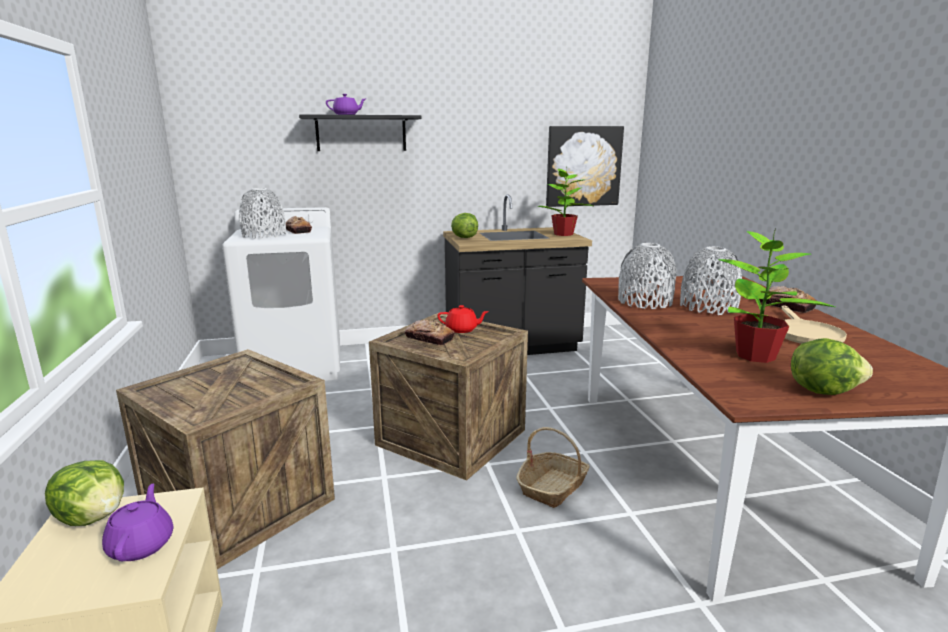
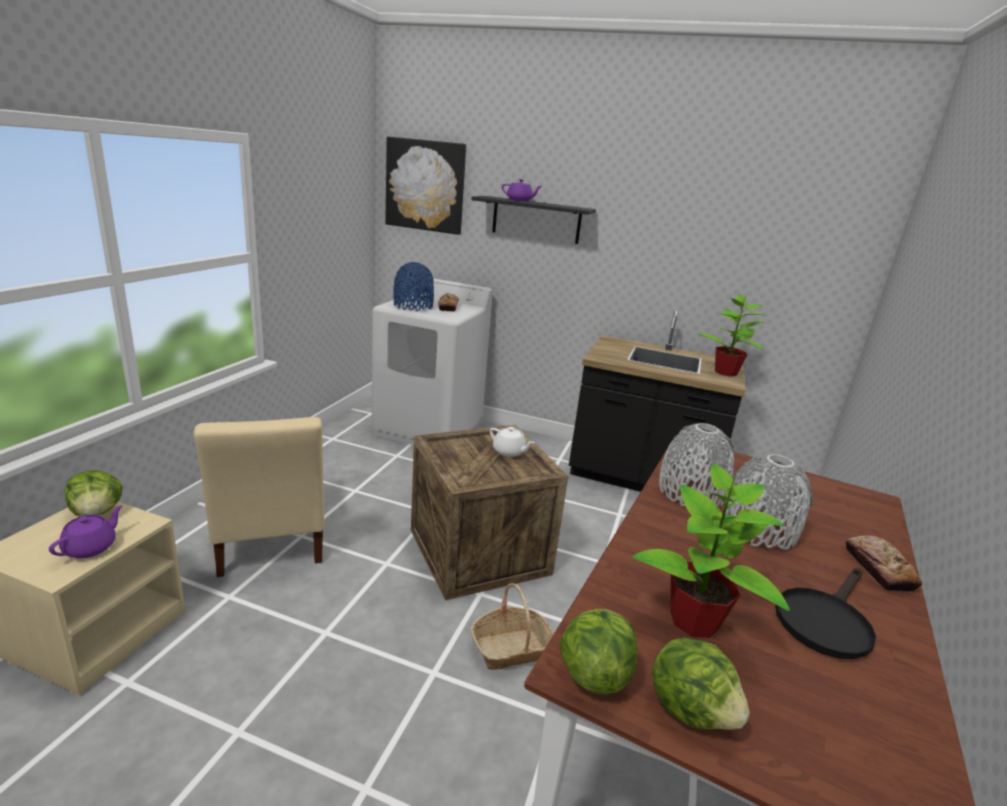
camera: 30 degrees right, 5 degrees up
(239, 505) = (270, 538): crate -> beige chair
(264, 235) = (413, 306): grey vase -> blue vase
(429, 338) = (467, 451): bread -> none
(462, 329) = (509, 451): red teapot -> white teapot
(464, 237) = (606, 349): lettuce -> lettuce (593, 673)
(583, 166) = (791, 294): picture -> picture (425, 186)
(804, 333) = (825, 620): beige frying pan -> black frying pan

